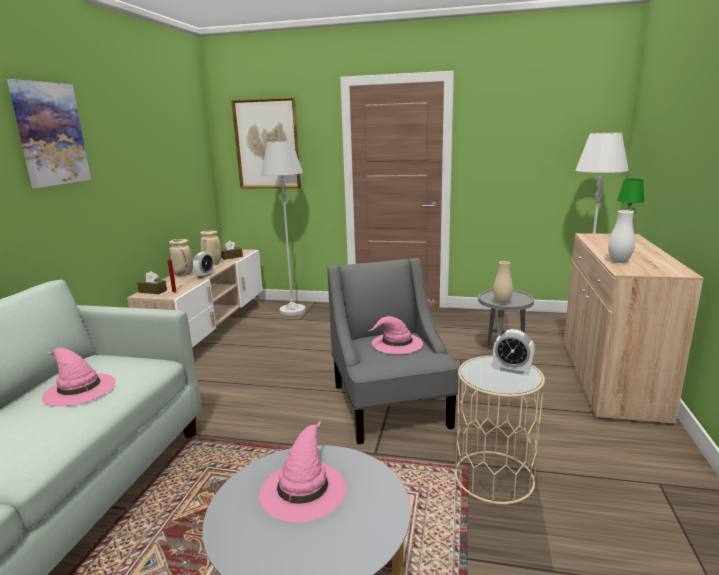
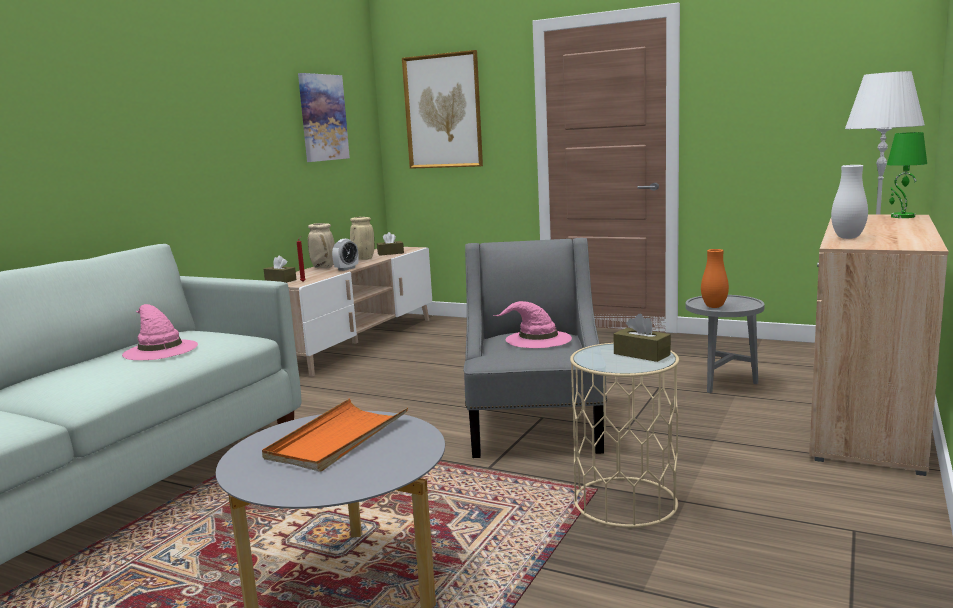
camera: 15 degrees right, 5 degrees down
(50, 134) = (174, 91): picture -> picture (323, 117)
(292, 310) = (465, 327): white floor lamp -> none
(303, 489) = (337, 439): pink hat -> orange tray
(502, 302) = (714, 306): beige vase -> orange vase
(512, 369) = (641, 354): alarm clock -> brown tissue box

